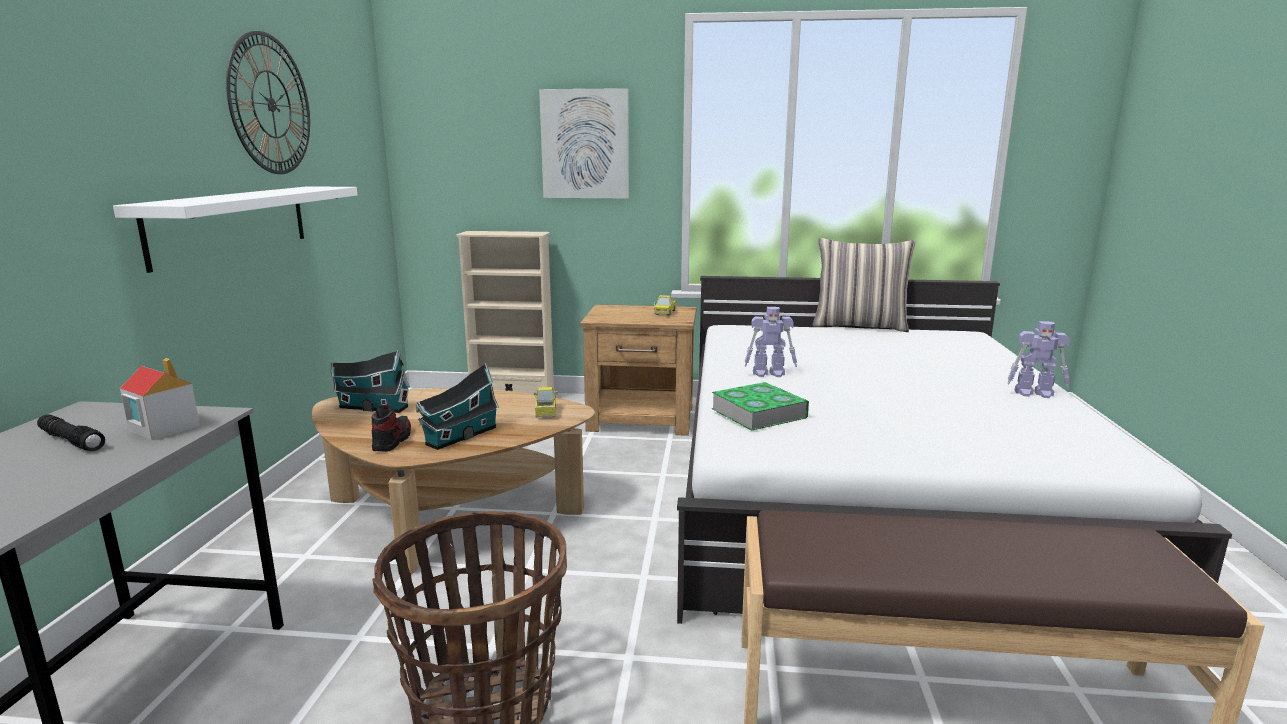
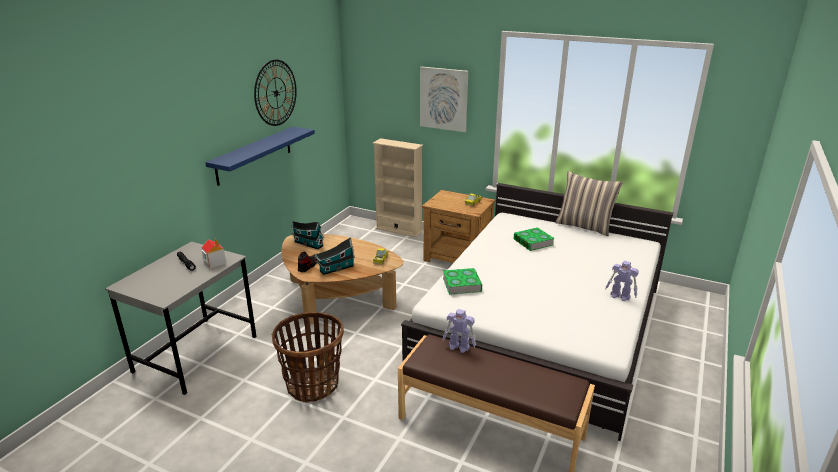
camera: 20 degrees right, 10 degrees up
(232, 223) = (254, 155): white shelf -> blue shelf
(769, 373) = (493, 258): toy robot -> toy robot (459, 347)
(808, 349) = (533, 242): none -> book

